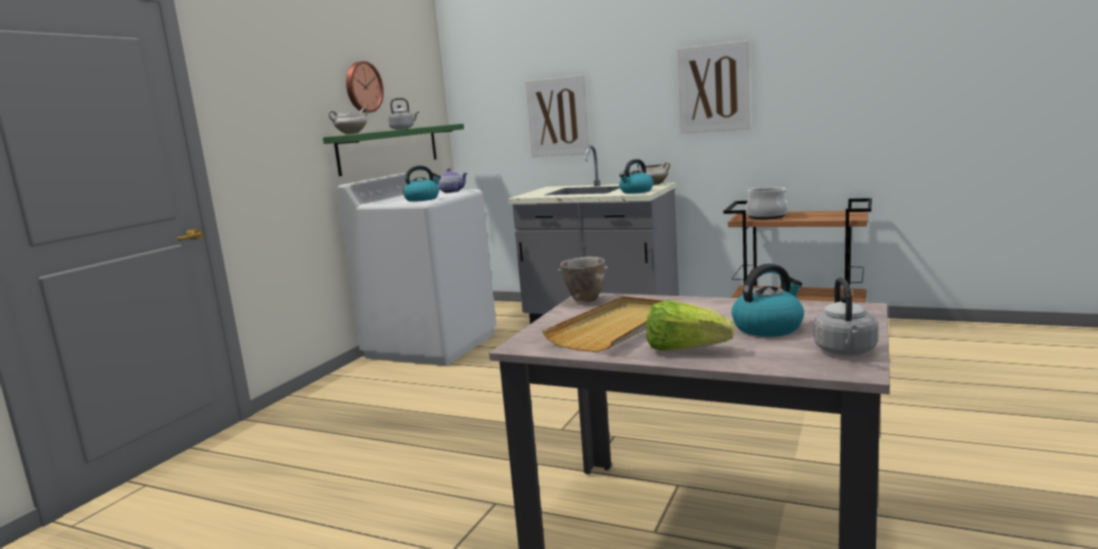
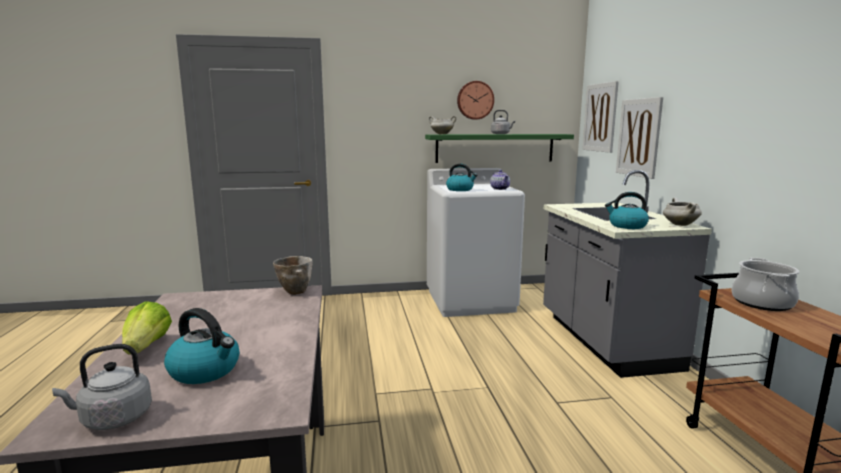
camera: 55 degrees right, 0 degrees up
(616, 328) = (214, 315): beige tray -> none
(714, 88) = (775, 122): picture -> picture (600, 117)

